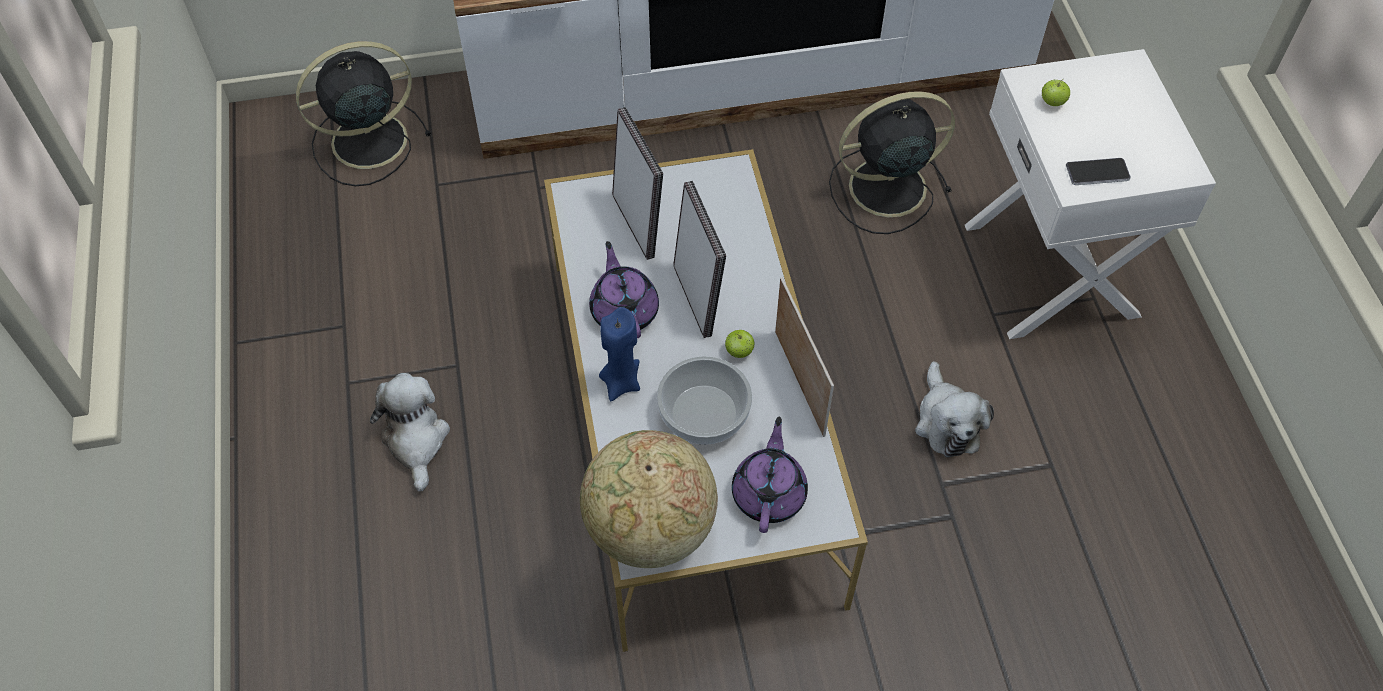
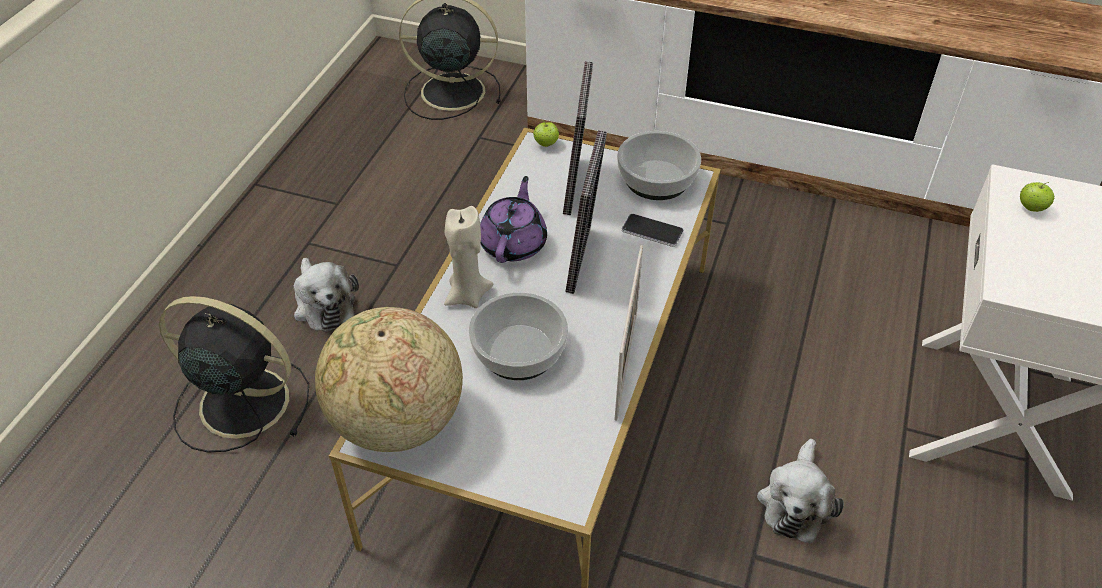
camera: 30 degrees right, 10 degrees down
(415, 440) = (324, 304): plush toy -> plush toy turned 135 degrees clockwise
(621, 382) = (467, 296): blue candle -> beige candle
(704, 185) = (656, 179): none -> bowl
(739, 352) = (589, 316): apple -> apple (546, 144)
(769, 493) = (527, 444): purple teapot -> none
(883, 188) = (859, 280): black fan -> black fan (240, 401)
(1097, 172) = (1044, 284): phone -> phone (652, 231)

